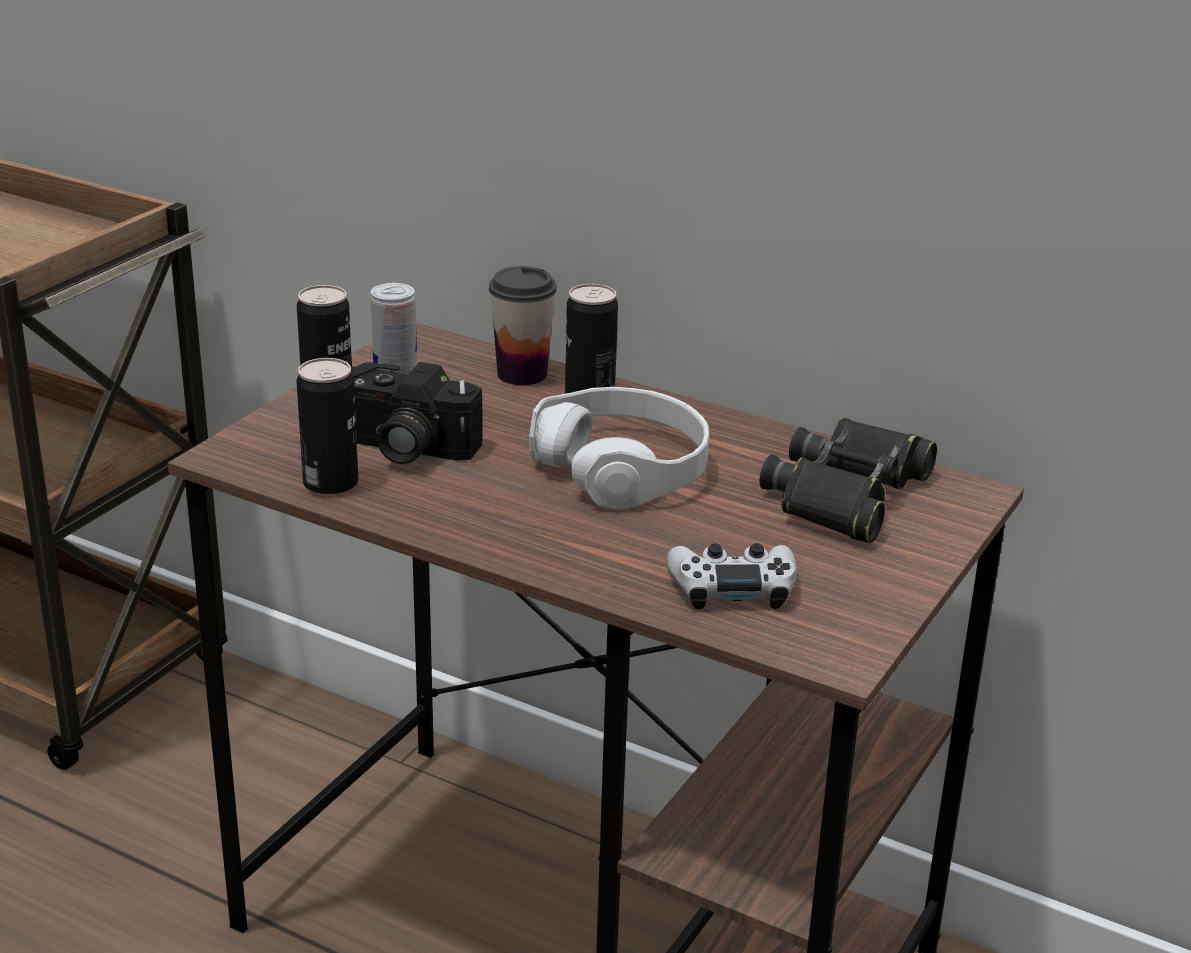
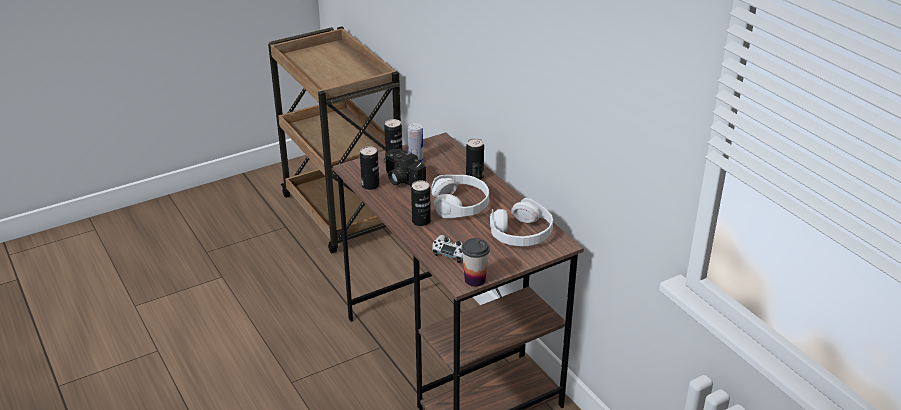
camera: 30 degrees right, 5 degrees up
(522, 374) = (462, 162): cup -> cup (475, 280)
(564, 534) = (421, 221): none -> can
(847, 494) = (521, 233): black binoculars -> white headphones

